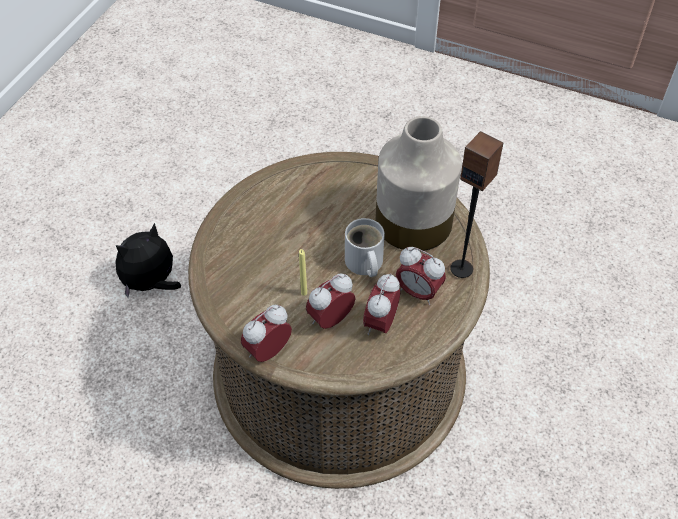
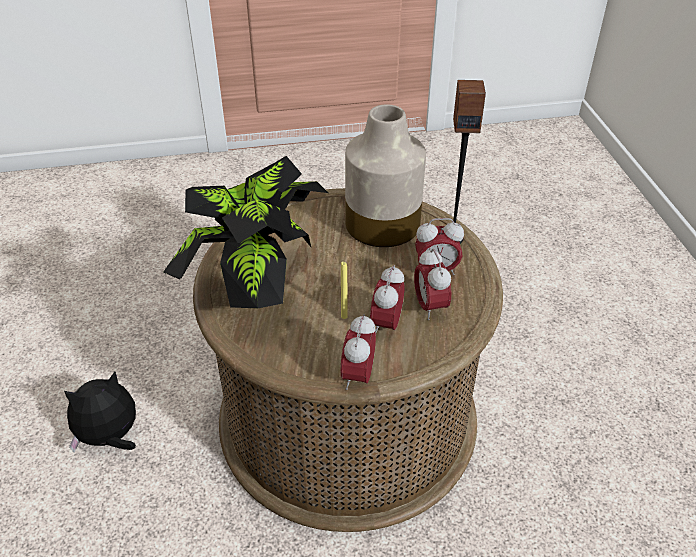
camera: 35 degrees left, 10 degrees down
(151, 283) = (110, 438): plush toy -> plush toy turned 45 degrees clockwise
(258, 232) = (257, 290): none -> potted plant
(363, 263) = (372, 271): white mug -> none

